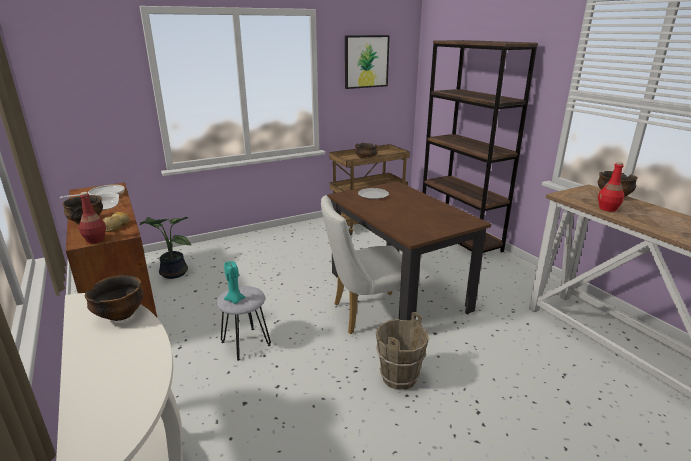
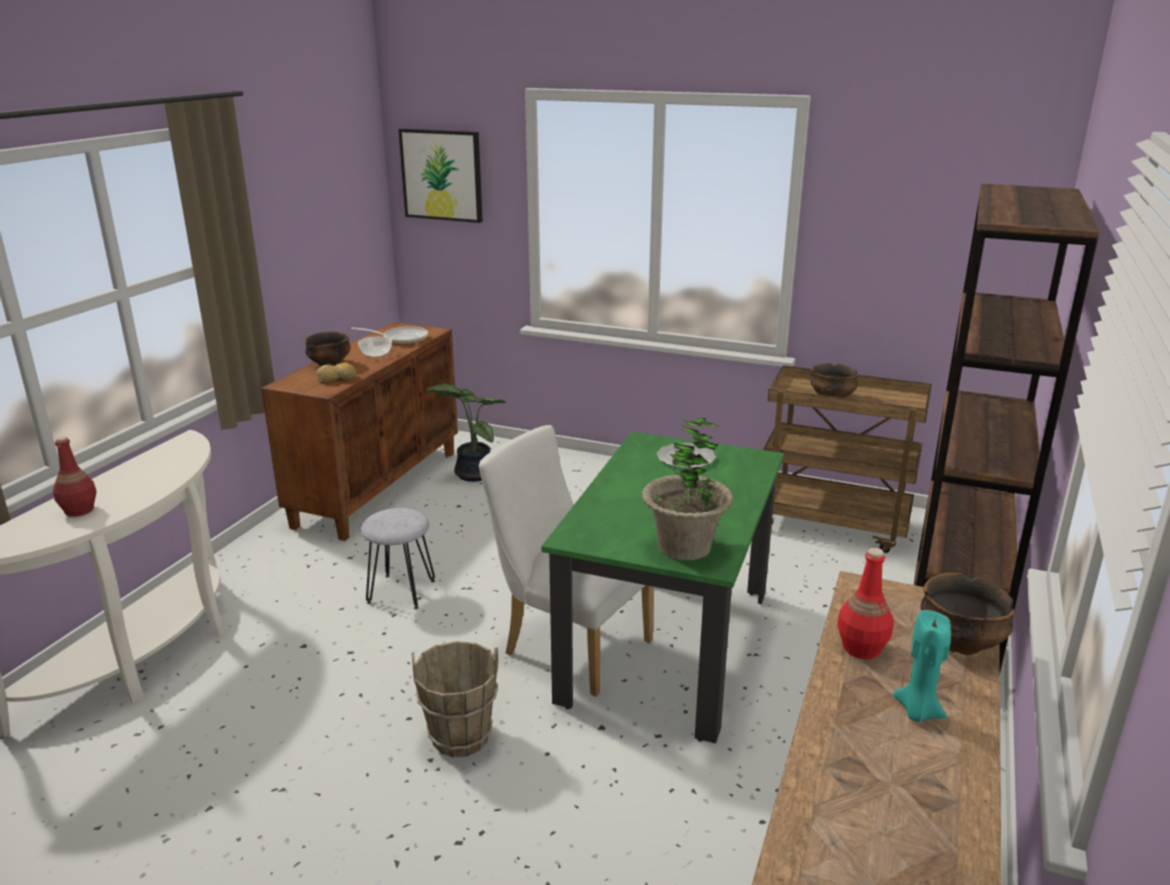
camera: 50 degrees right, 0 degrees up
(95, 240) = (295, 386): red bottle -> red bottle (79, 510)
(120, 315) = (177, 465): bowl -> none
(235, 300) = (379, 522): turquoise candle -> turquoise candle (917, 711)
(366, 61) = (916, 203): picture -> picture (442, 175)
(398, 291) = (667, 645): brown dining table -> green dining table
(452, 221) = (684, 547): none -> potted plant

